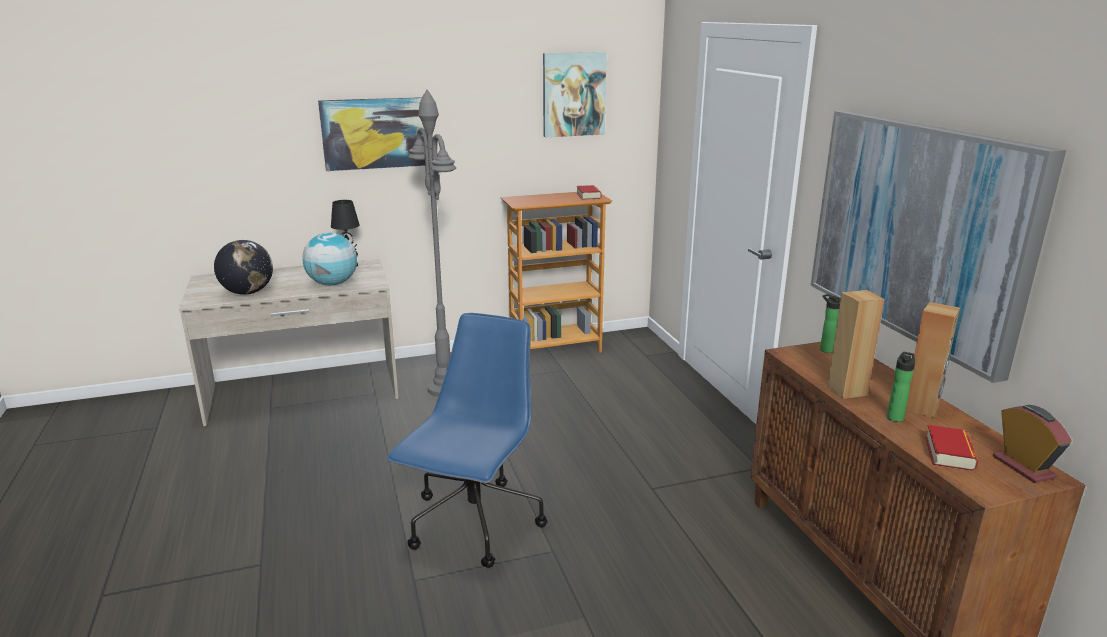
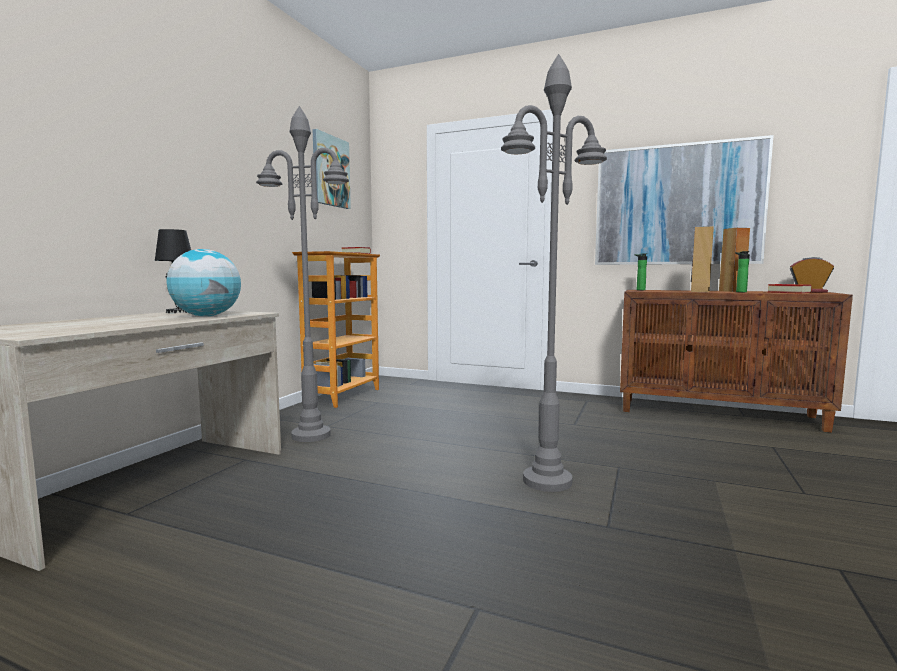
camera: 50 degrees left, 15 degrees down
(248, 292) = (104, 326): globe -> none
(374, 133) = (188, 163): picture -> none
(474, 524) = (547, 481): blue office chair -> grey floor lamp

